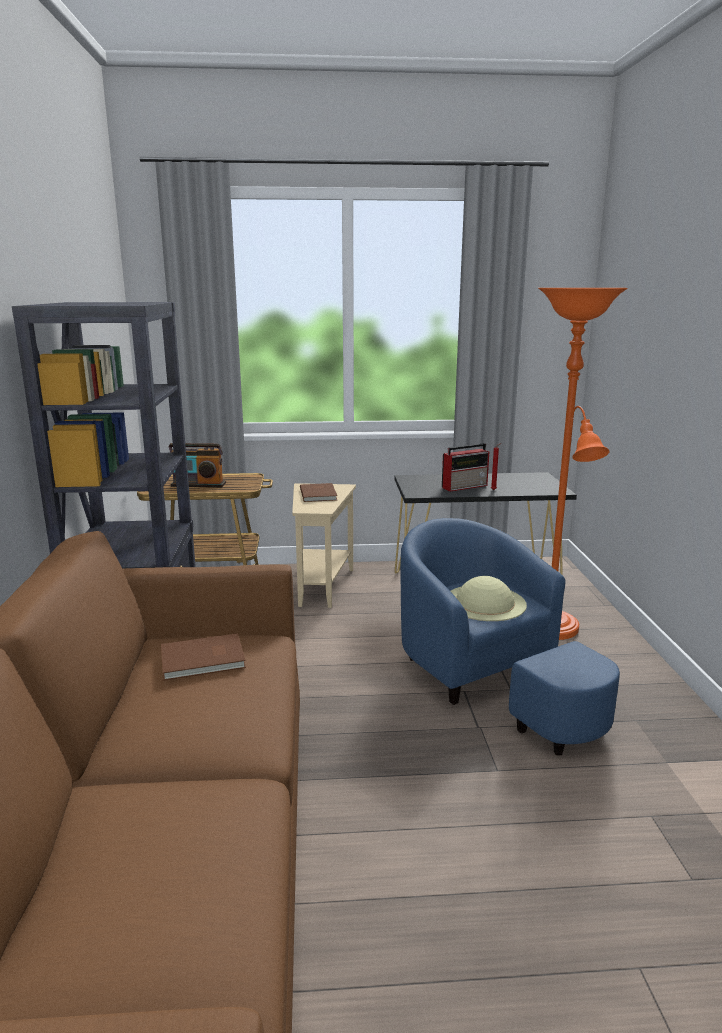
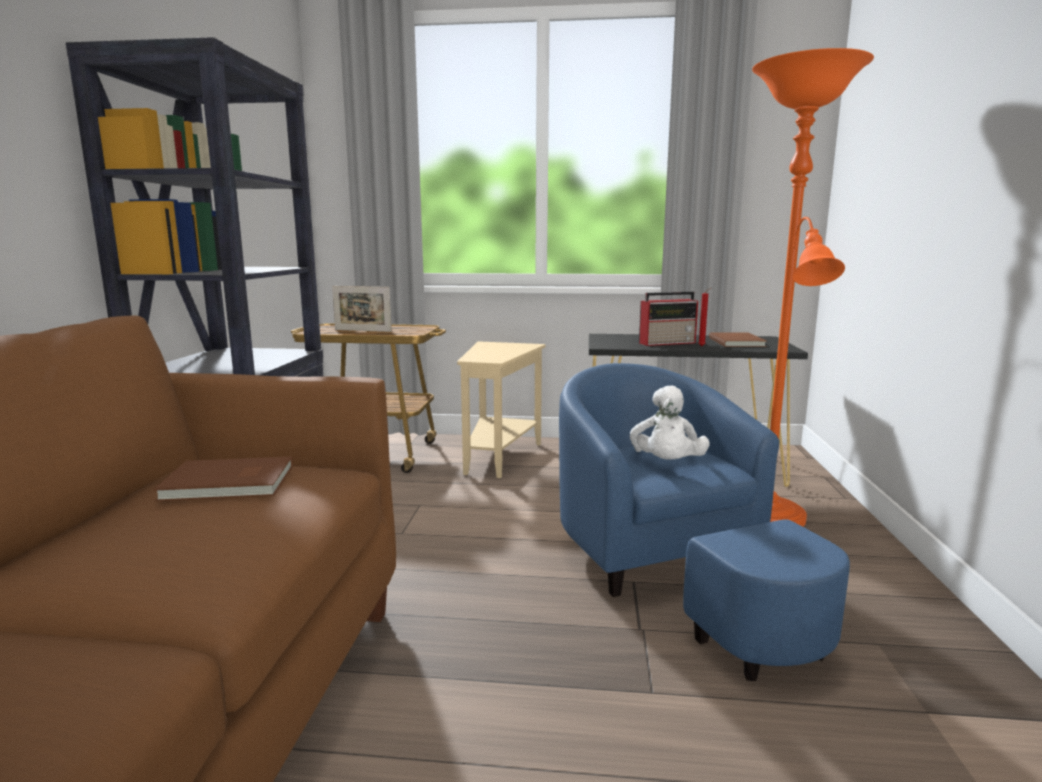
camera: 10 degrees right, 5 degrees down
(198, 484) = (363, 330): radio -> picture frame
(319, 494) = (498, 349): brown book -> brown book (737, 342)
(485, 602) = (666, 464): beige hat -> white plush toy

